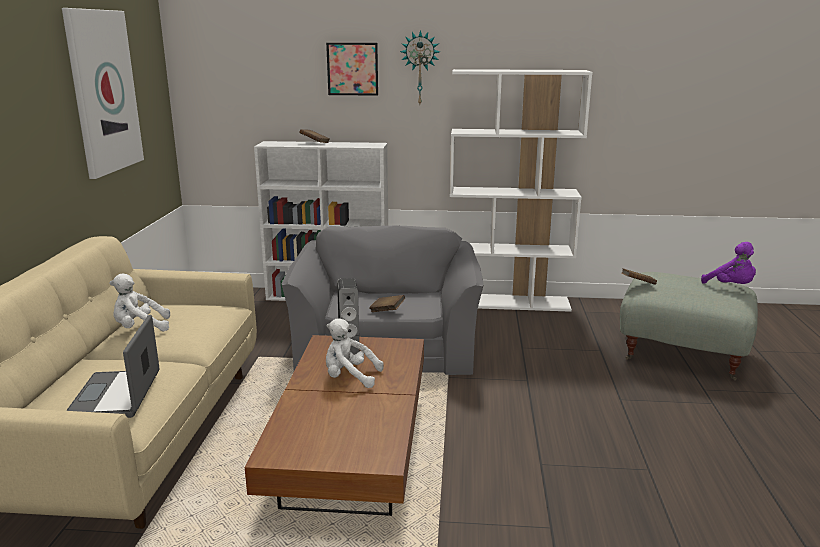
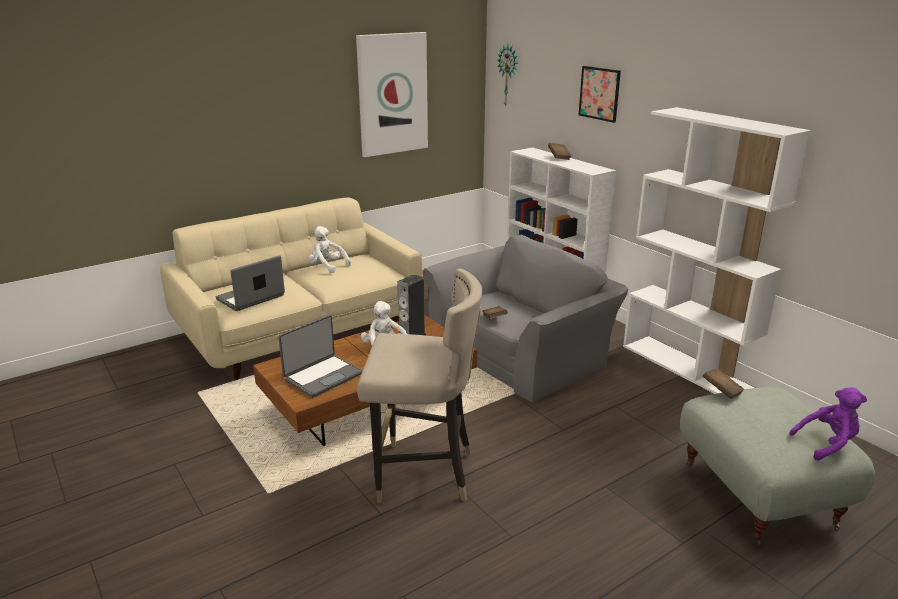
camera: 50 degrees right, 5 degrees up
(349, 431) = (322, 376): none -> laptop
(420, 68) = (651, 101): wall clock -> wall clock (508, 75)
(513, 475) = (422, 474): none -> beige stool
(731, 287) = (827, 444): purple plush toy -> purple plush toy turned 120 degrees counterclockwise

